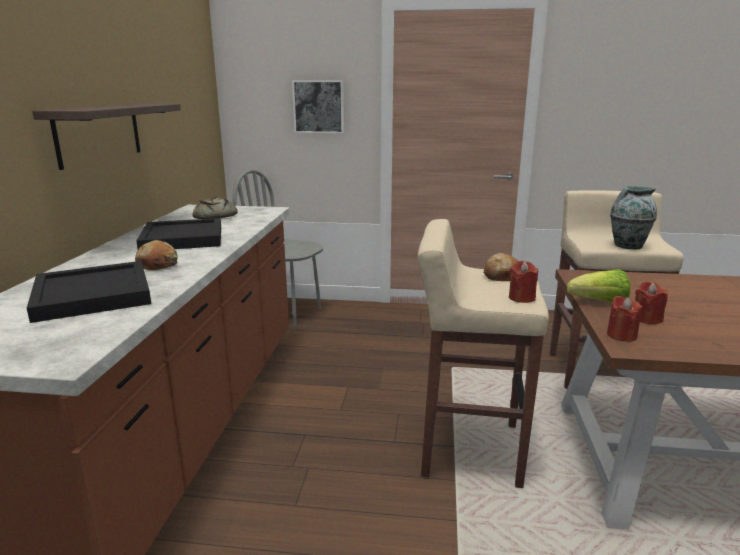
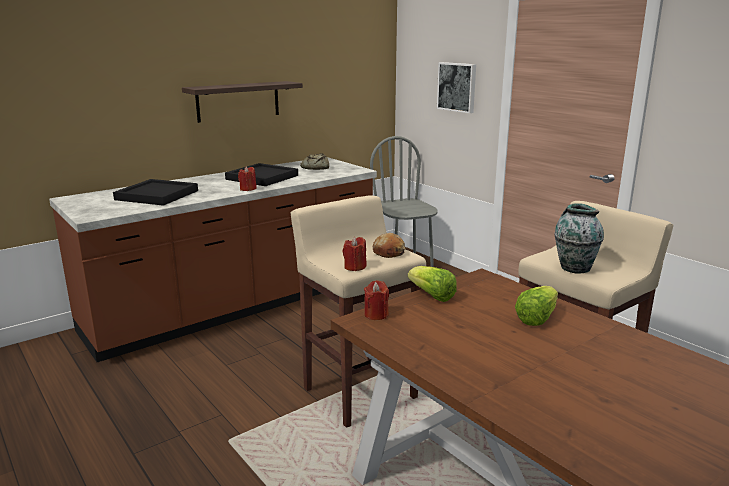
camera: 45 degrees right, 0 degrees up
(158, 264) = (214, 188): bread -> none
(647, 319) = (429, 316): red candle -> red candle (248, 189)
(688, 291) = (536, 318): none -> lettuce

